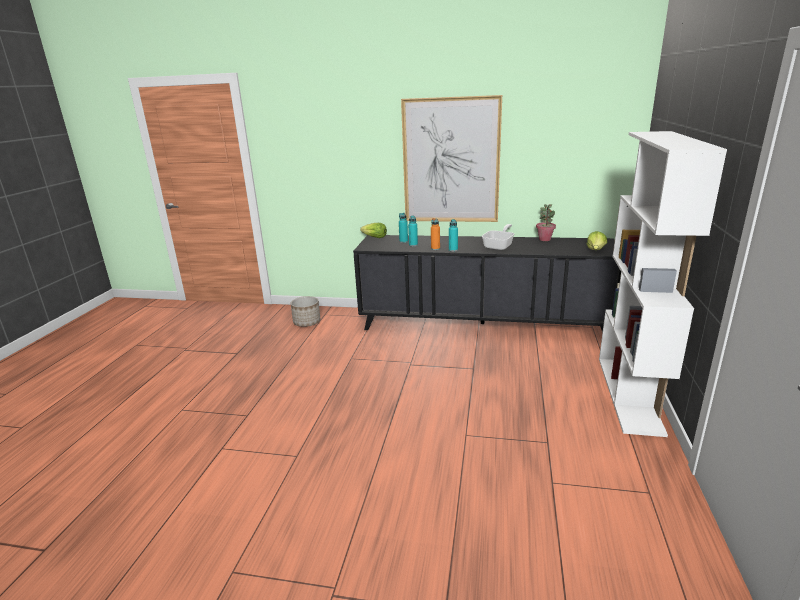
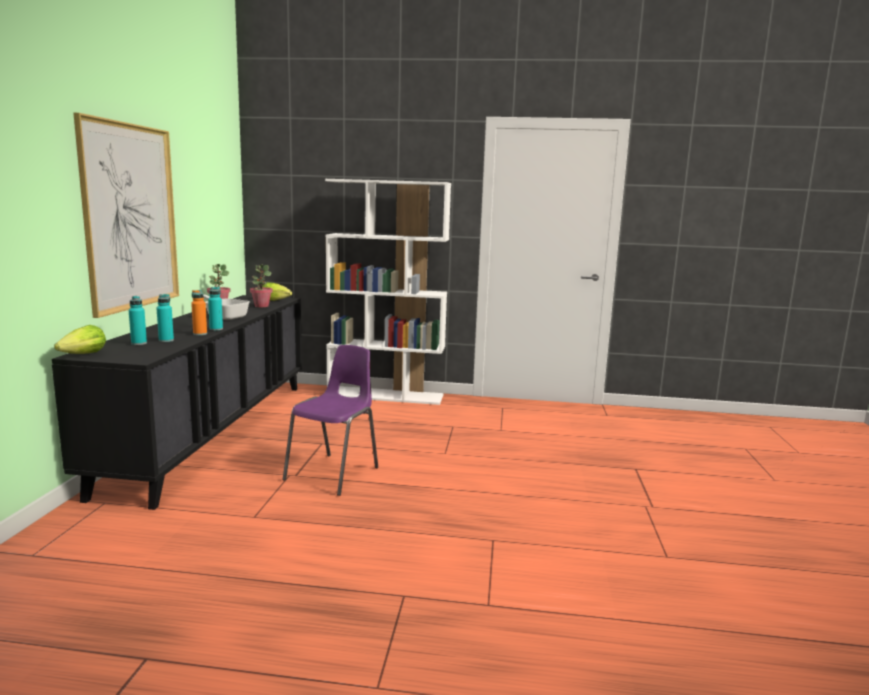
camera: 95 degrees left, 10 degrees down
(307, 322) = (55, 574): planter -> none
(414, 379) = (334, 473): none -> purple chair
(560, 249) = (261, 306): none -> potted plant

